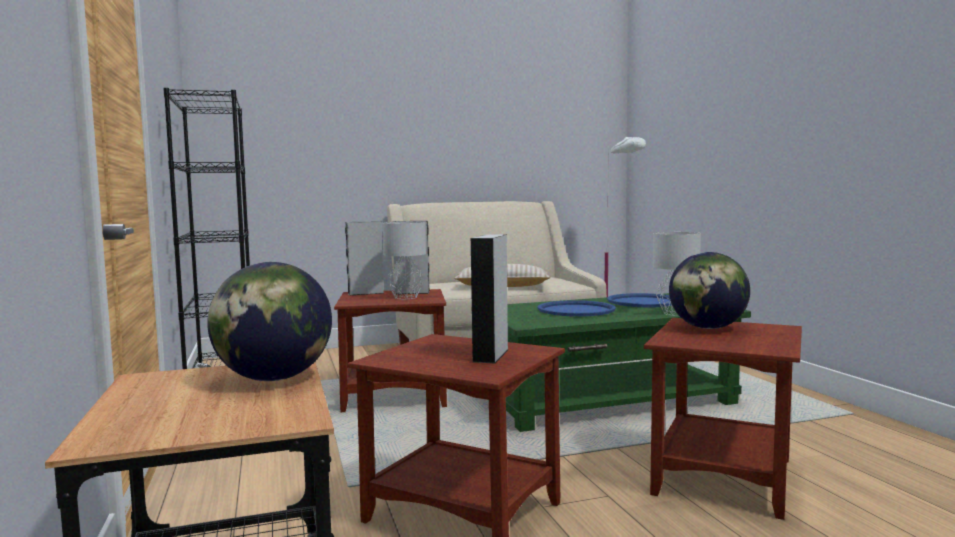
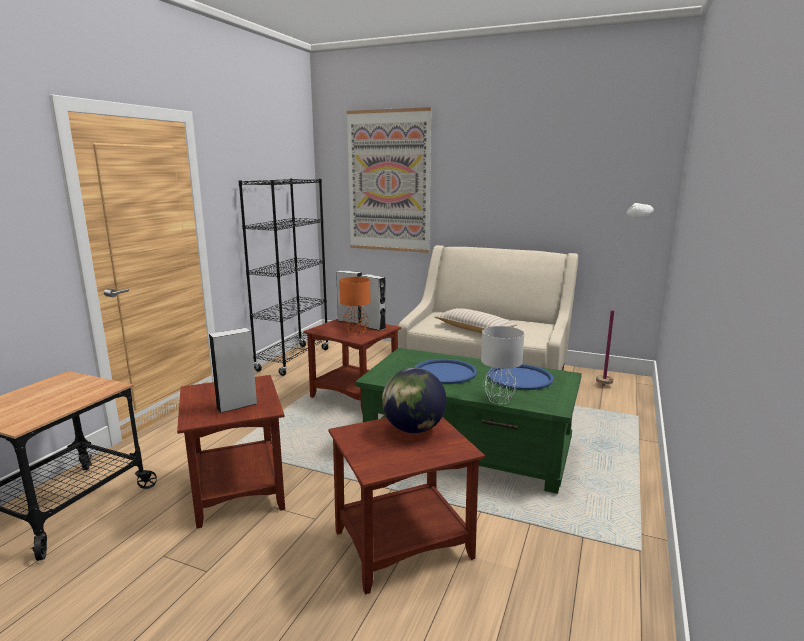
camera: 40 degrees right, 10 degrees up
(273, 379) = (84, 394): globe -> none
(312, 124) = (388, 182): none -> picture
(405, 297) = (356, 331): grey table lamp -> orange table lamp

